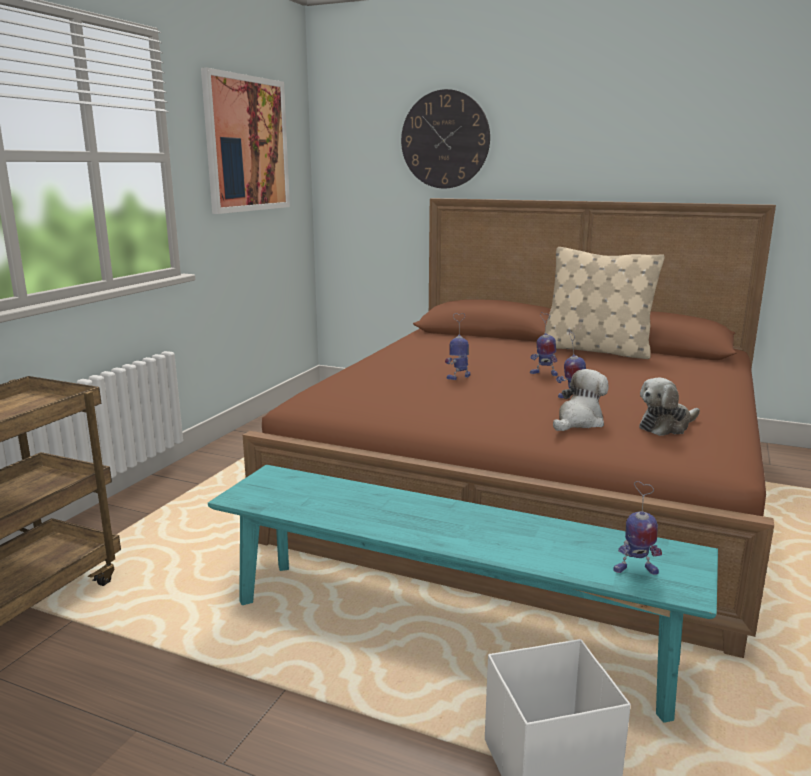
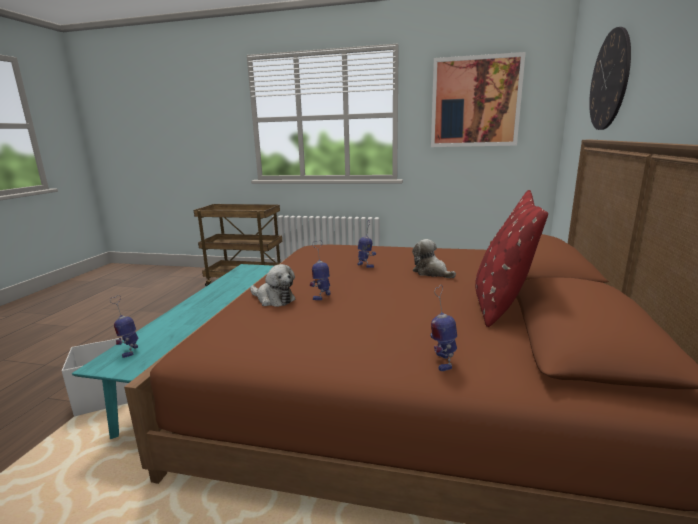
camera: 80 degrees right, 0 degrees up
(543, 373) = (391, 286): toy robot -> toy robot (442, 361)
(596, 350) = (501, 304): beige pillow -> red pillow
(666, 426) = (263, 327): plush toy -> plush toy (431, 272)

